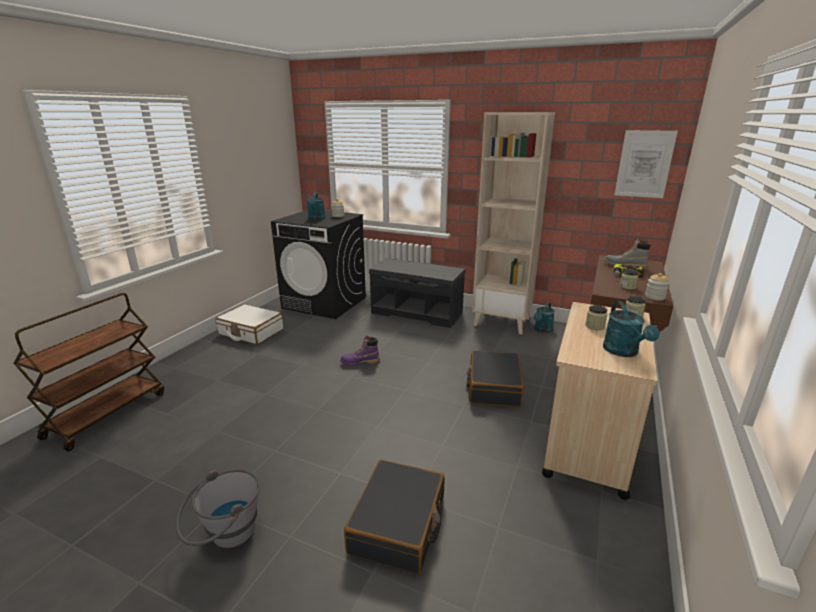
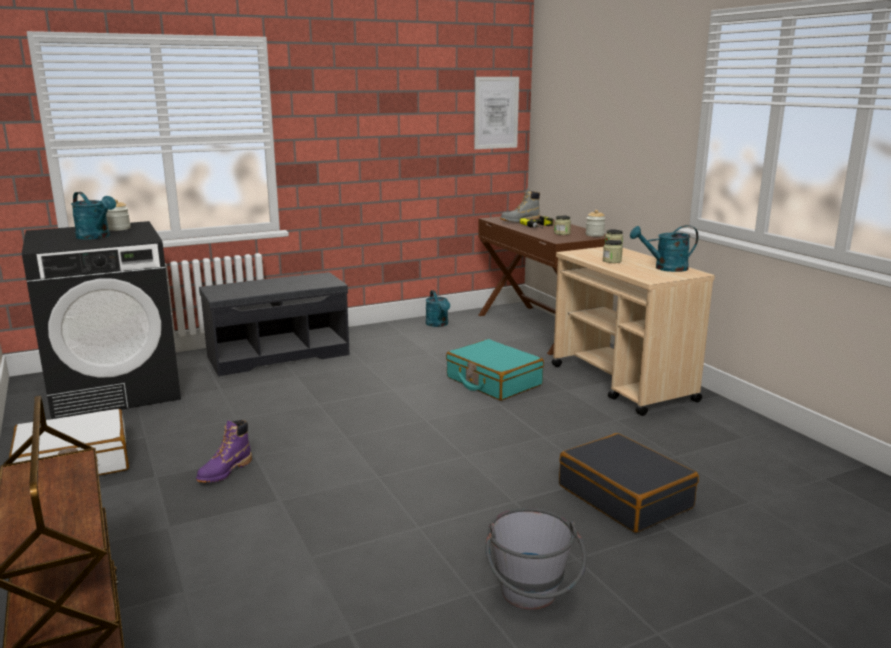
camera: 50 degrees left, 5 degrees down
(360, 362) = (323, 421): purple boot -> purple boot (225, 472)
(493, 387) = (493, 382): black suitcase -> turquoise suitcase
(502, 322) = (389, 331): beige bookcase -> none
(624, 352) = (665, 268): turquoise watering can -> turquoise watering can turned 135 degrees clockwise

